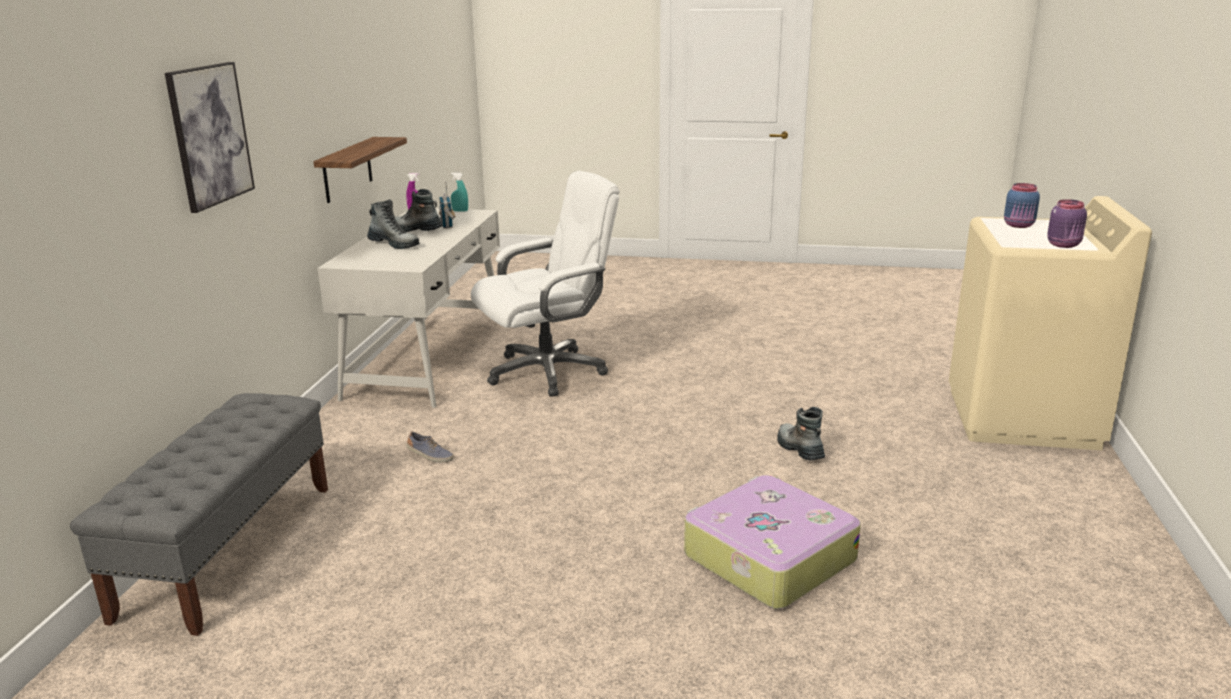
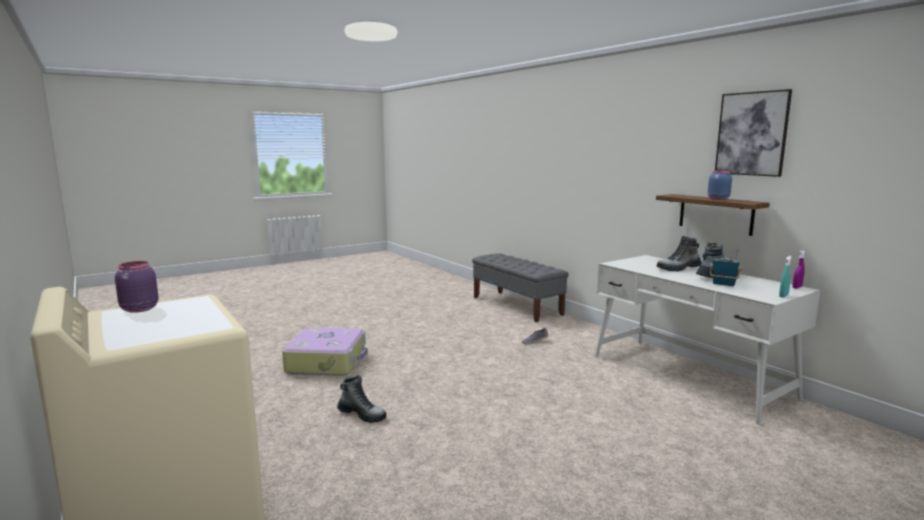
camera: 135 degrees right, 10 degrees down
(210, 135) = (592, 156): picture -> picture (751, 134)
(548, 371) = (608, 399): white office chair -> none
(1019, 225) = (183, 325): blue jar -> blue jar (717, 199)

